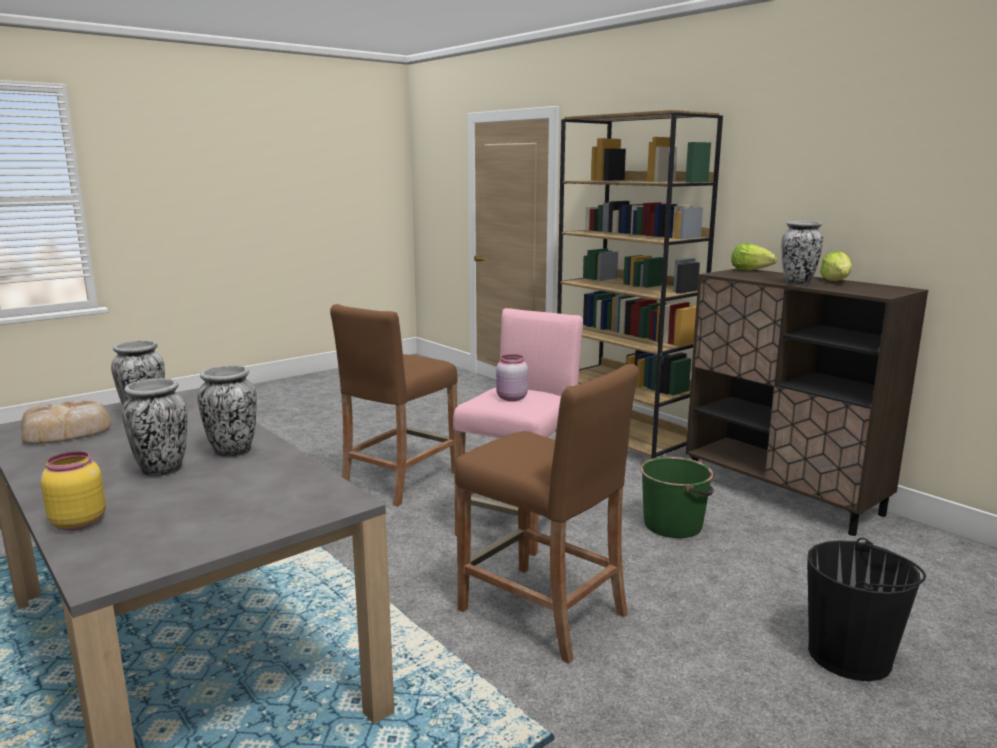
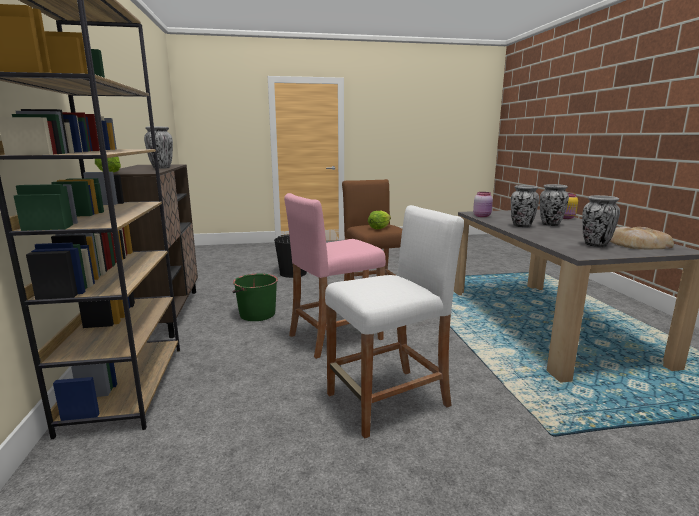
camera: 150 degrees left, 0 degrees up
(400, 480) = (388, 400): brown stool -> white stool
(511, 398) = (347, 243): pink jar -> pink jar (482, 216)
(836, 281) = (136, 167): lettuce -> lettuce (379, 228)

